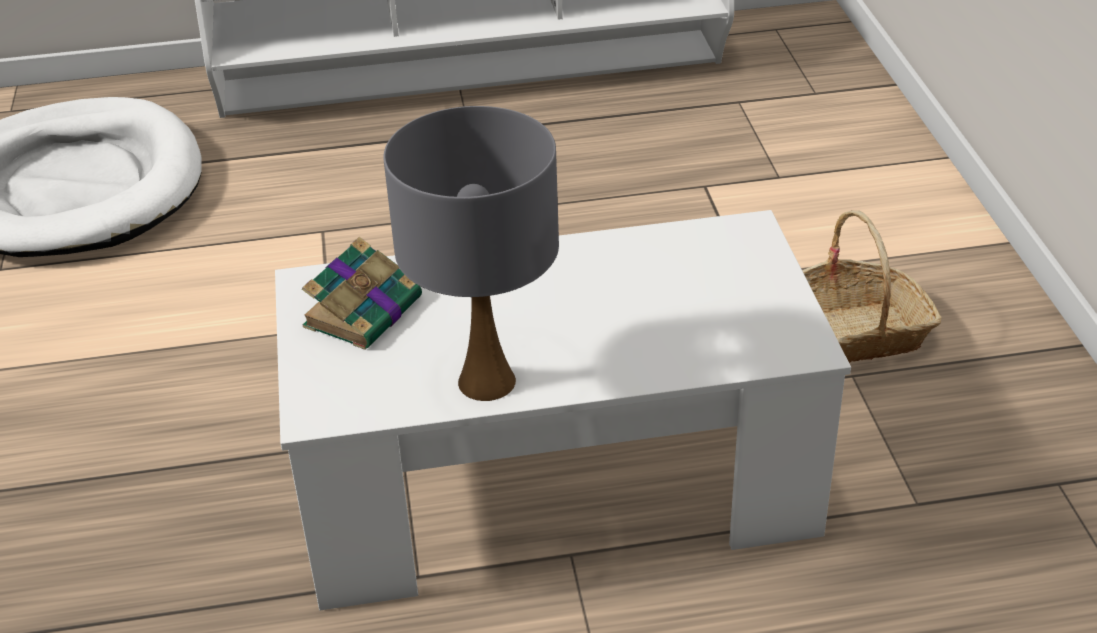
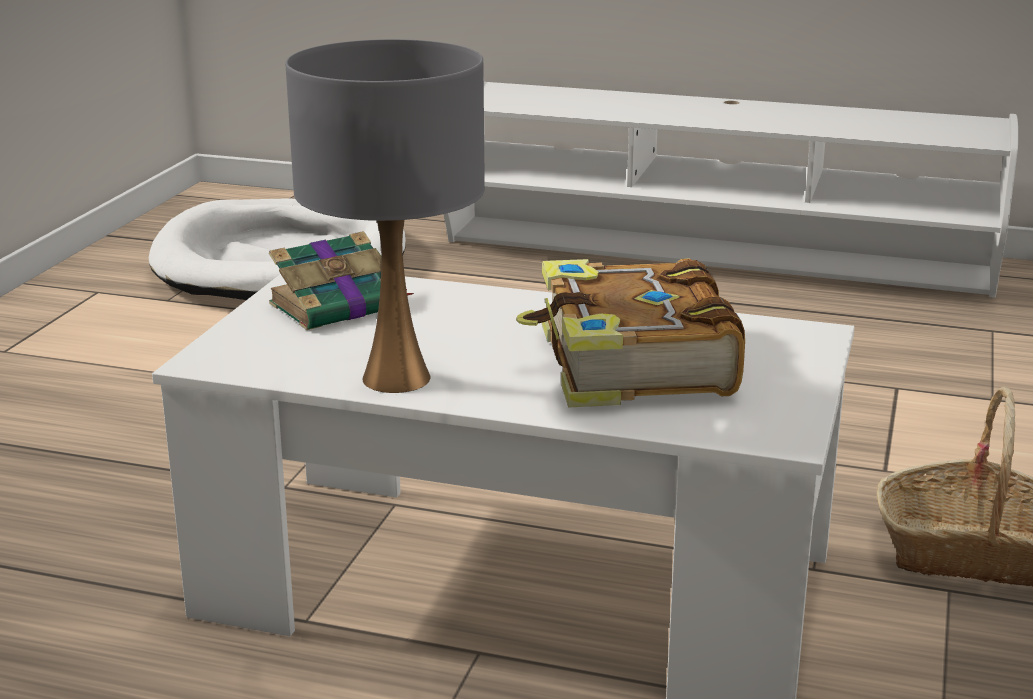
camera: 25 degrees right, 15 degrees down
(649, 306) = (631, 364): none -> book

